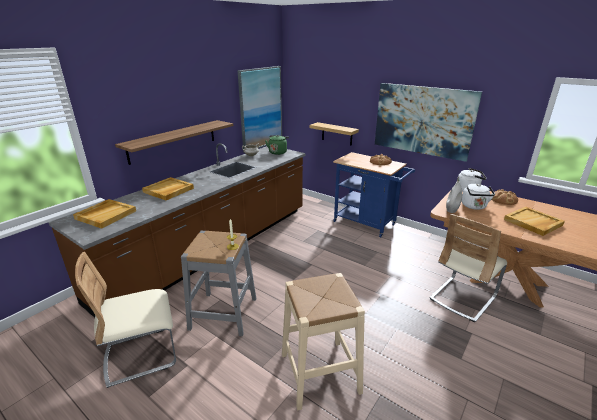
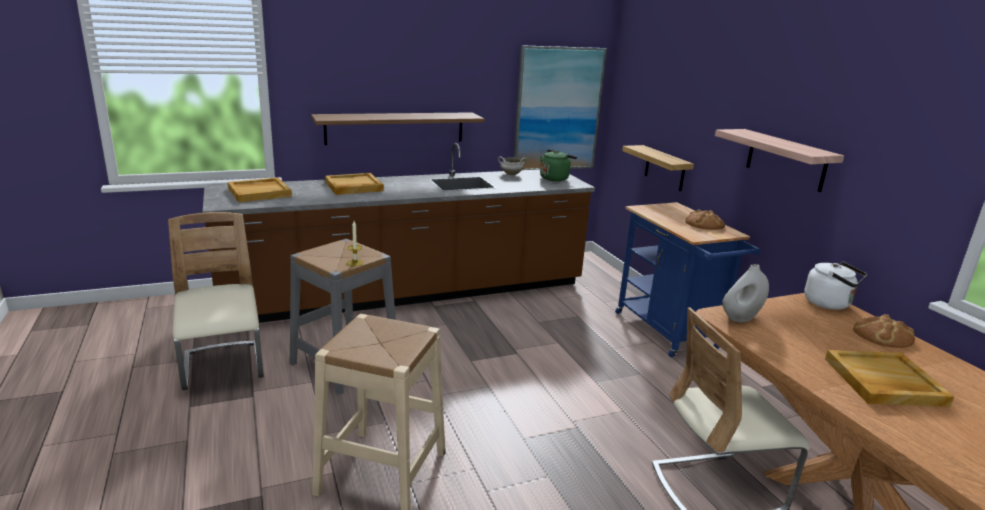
camera: 30 degrees right, 5 degrees down
(142, 355) = (223, 367): beige chair -> beige chair turned 60 degrees clockwise
(423, 120) = (786, 160): picture -> shelf
(474, 206) = (796, 327): white kettle -> none

